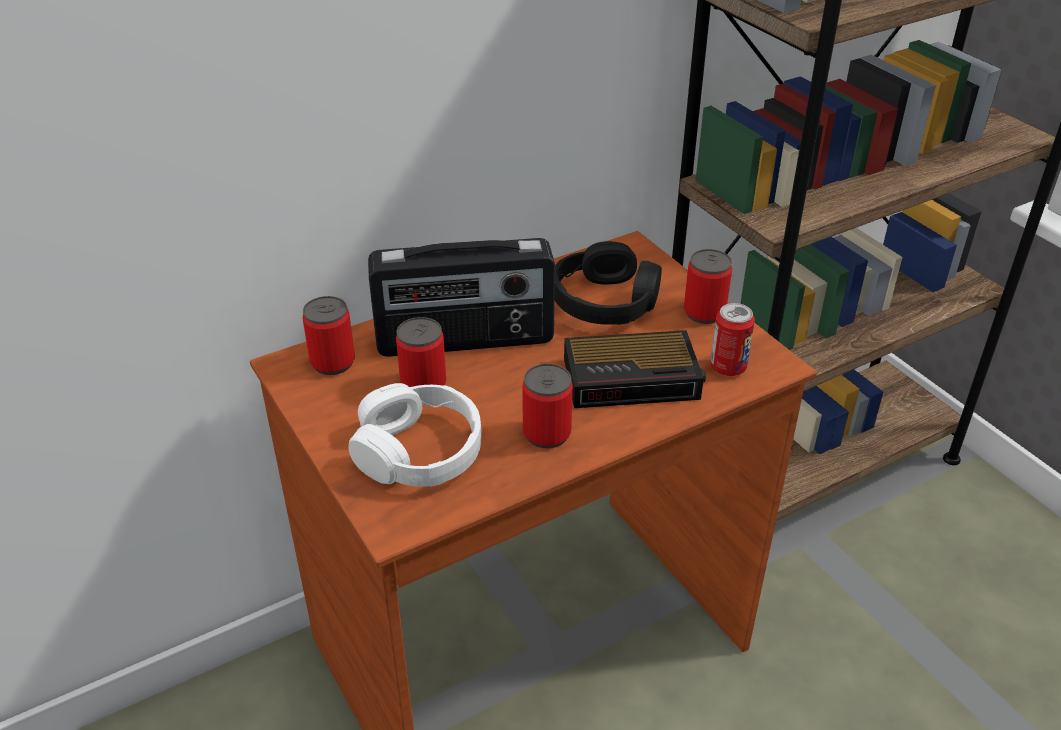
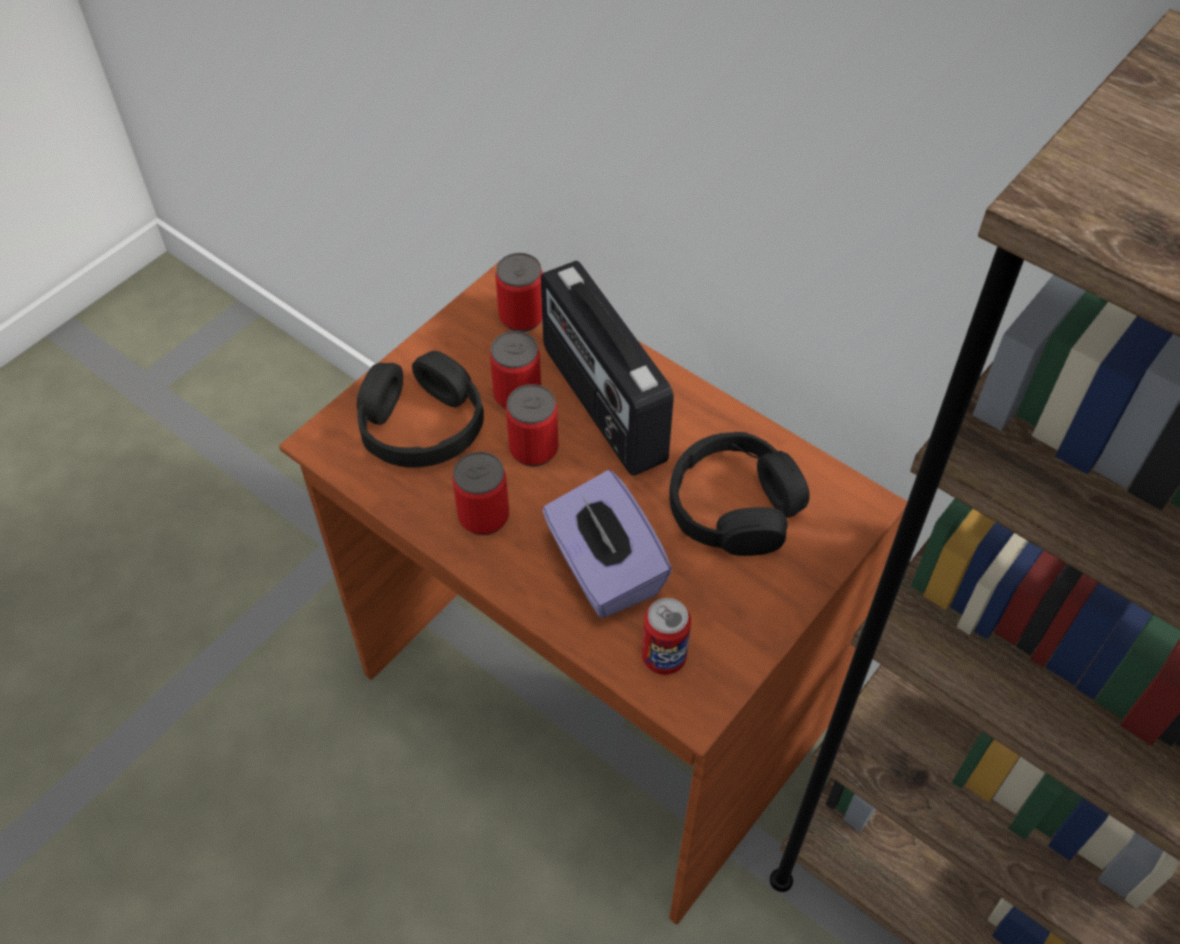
camera: 70 degrees right, 15 degrees up
(418, 451) = (421, 425): white headphones -> black headphones
(634, 378) = (604, 569): alarm clock -> purple tissue box
(704, 312) = (762, 611): can -> can (533, 449)

